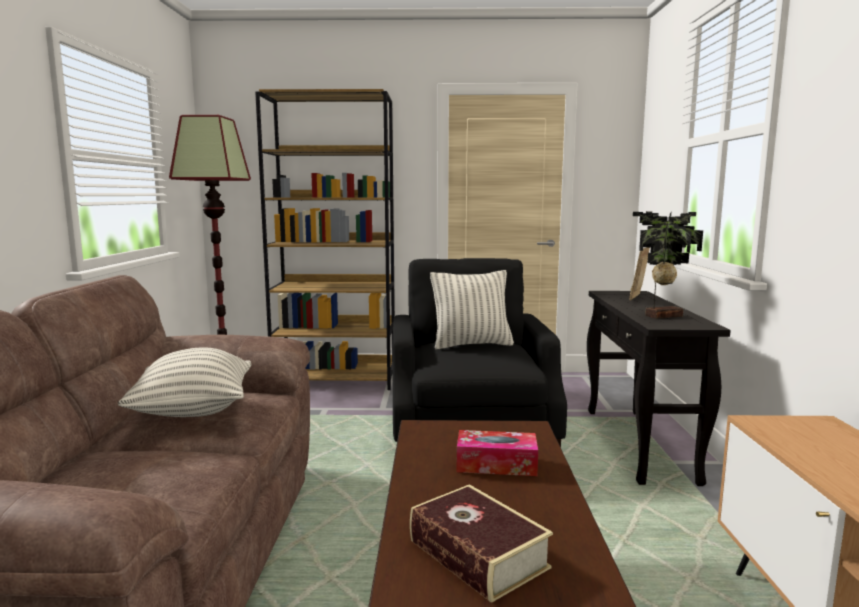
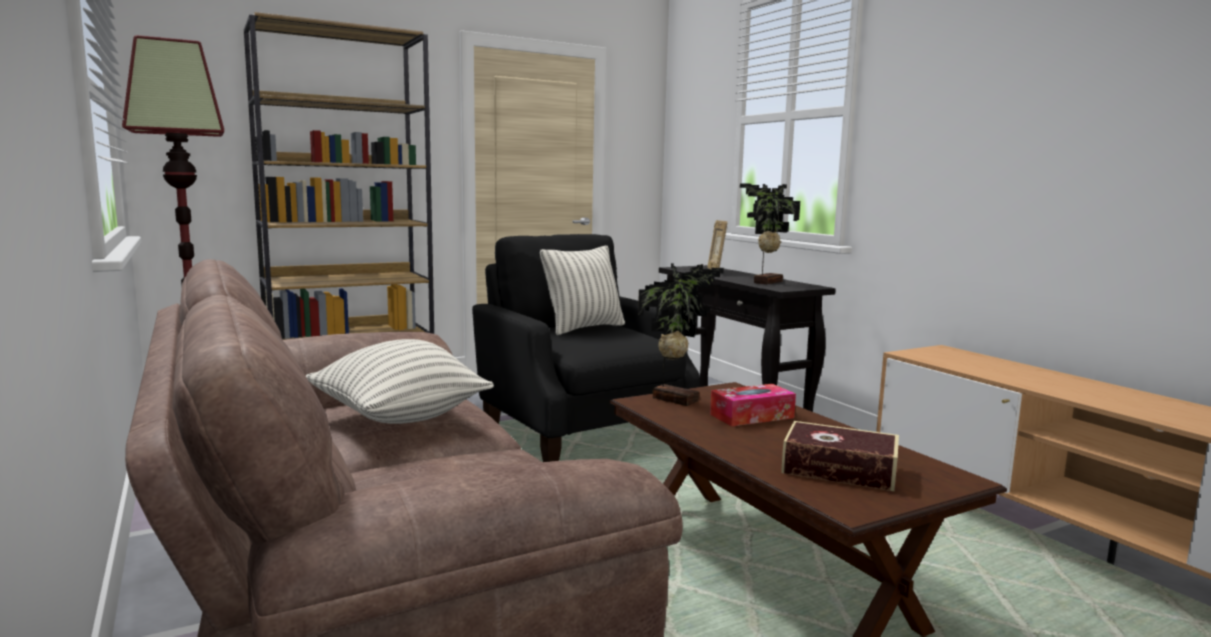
camera: 30 degrees left, 0 degrees up
(456, 430) = (676, 399): none -> potted plant

